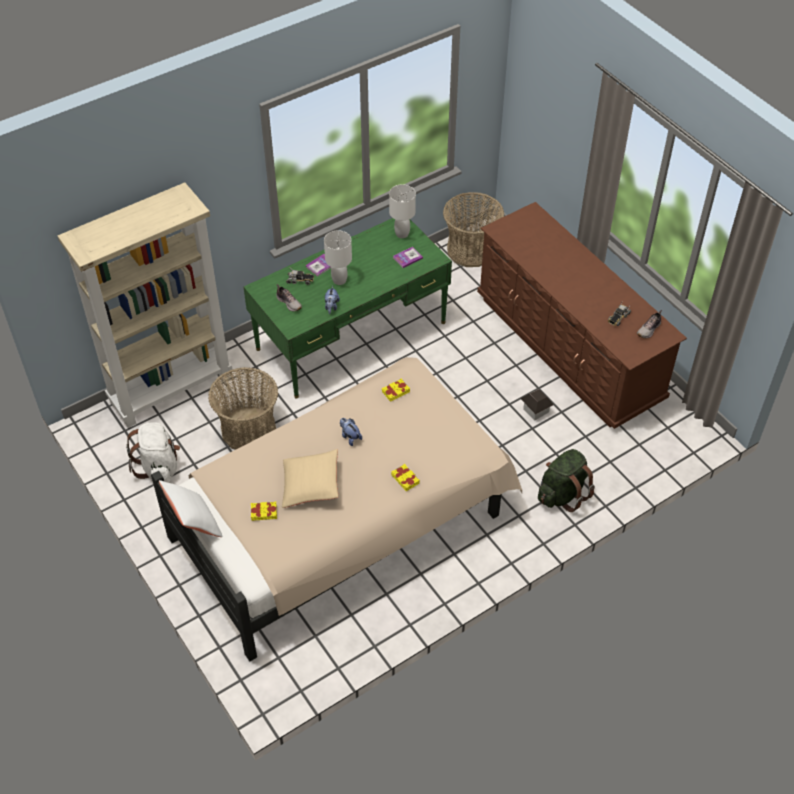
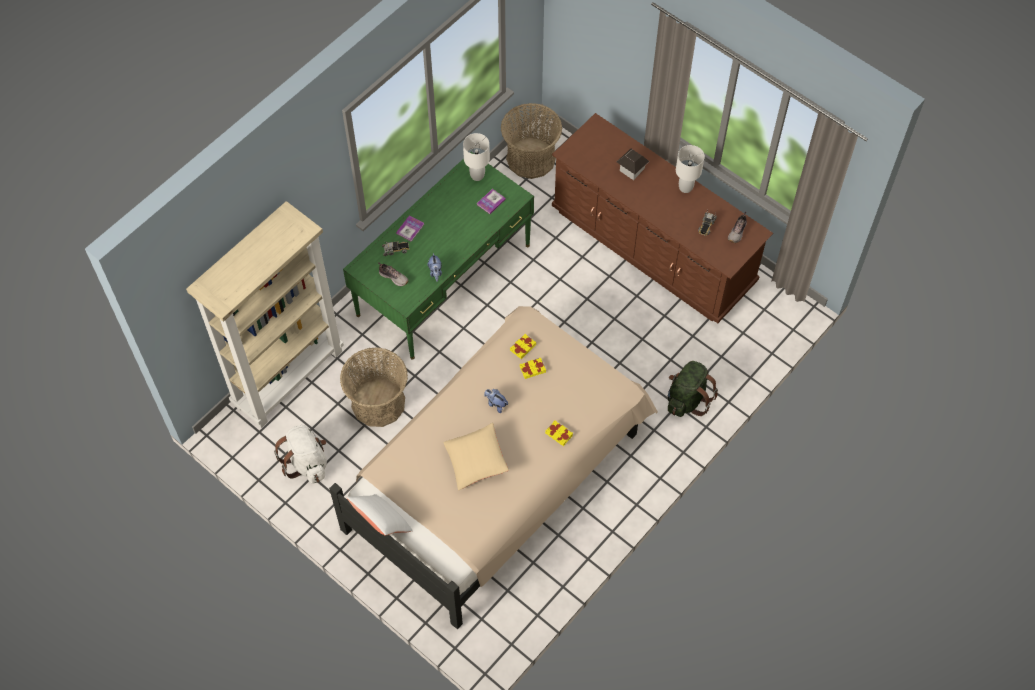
camera: 15 degrees left, 10 degrees up
(264, 512) = (442, 498): yellow book -> yellow book (532, 369)
(339, 280) = (434, 241): white table lamp -> white table lamp (686, 188)
(536, 410) = (640, 319): toy house -> toy house (632, 169)

